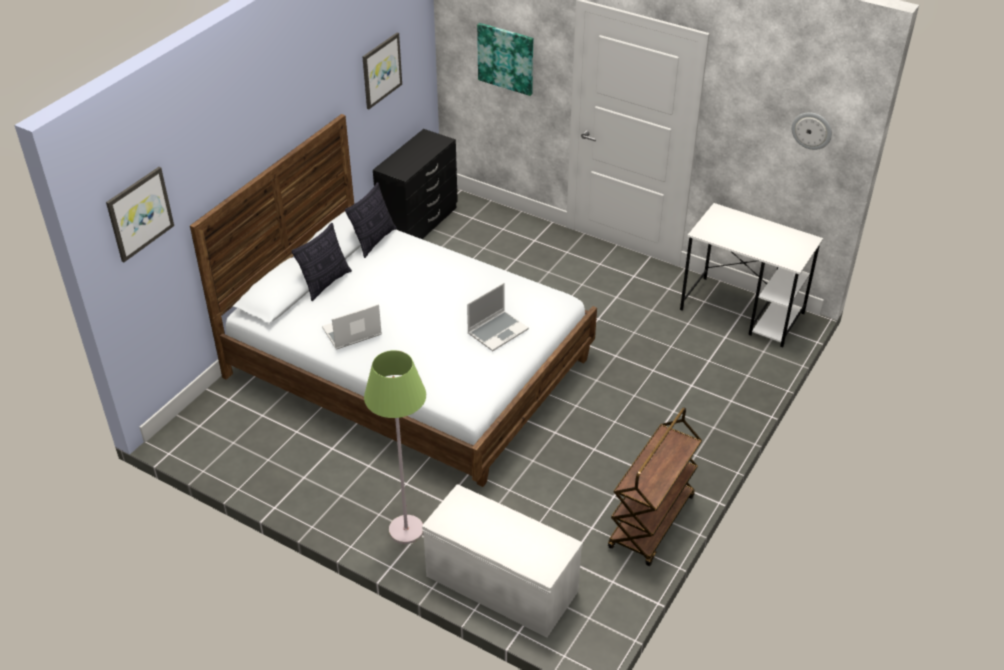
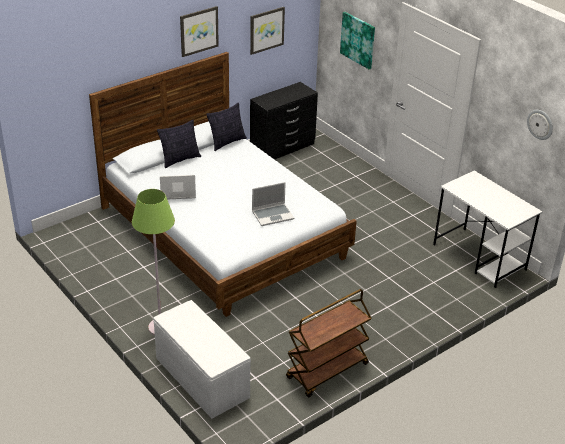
camera: 20 degrees right, 5 degrees down
(139, 213) = (51, 75): picture -> picture (198, 31)

